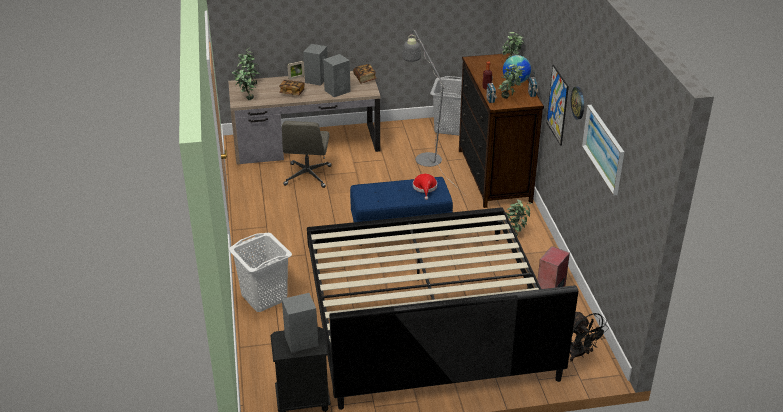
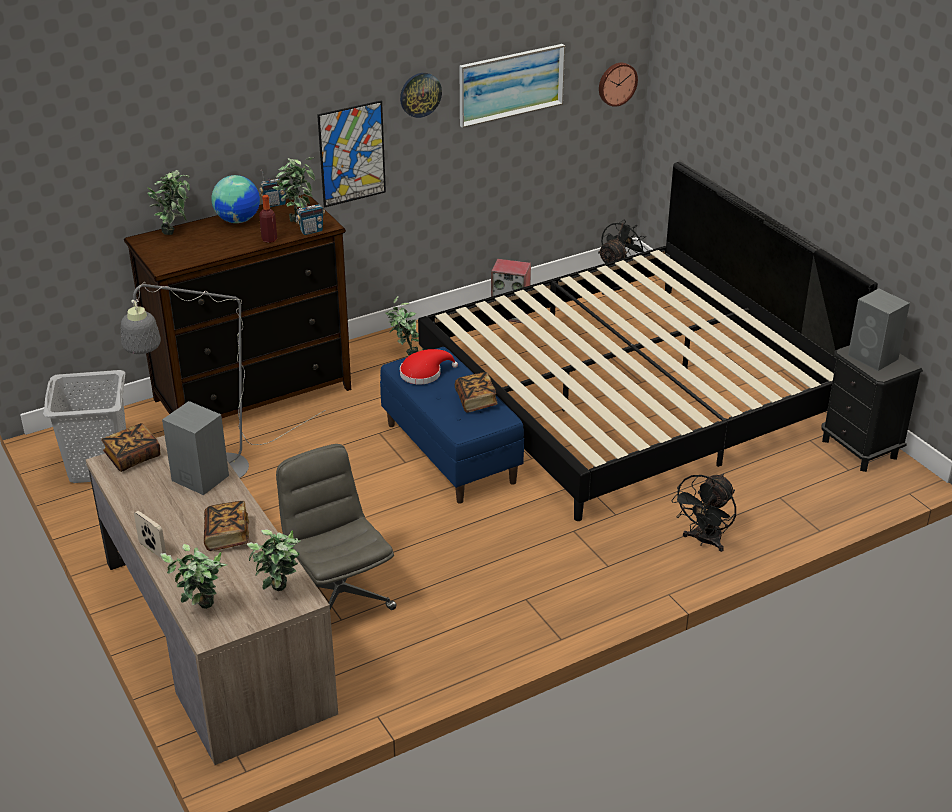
camera: 110 degrees left, 0 degrees up
(264, 298) = (704, 541): white laundry basket -> black fan
(307, 176) = (338, 597): grey office chair -> grey office chair turned 105 degrees counterclockwise
(317, 79) = (154, 518): grey speaker -> none
(386, 199) = (476, 401): none -> book
(639, 223) = (616, 83): none -> wall clock

